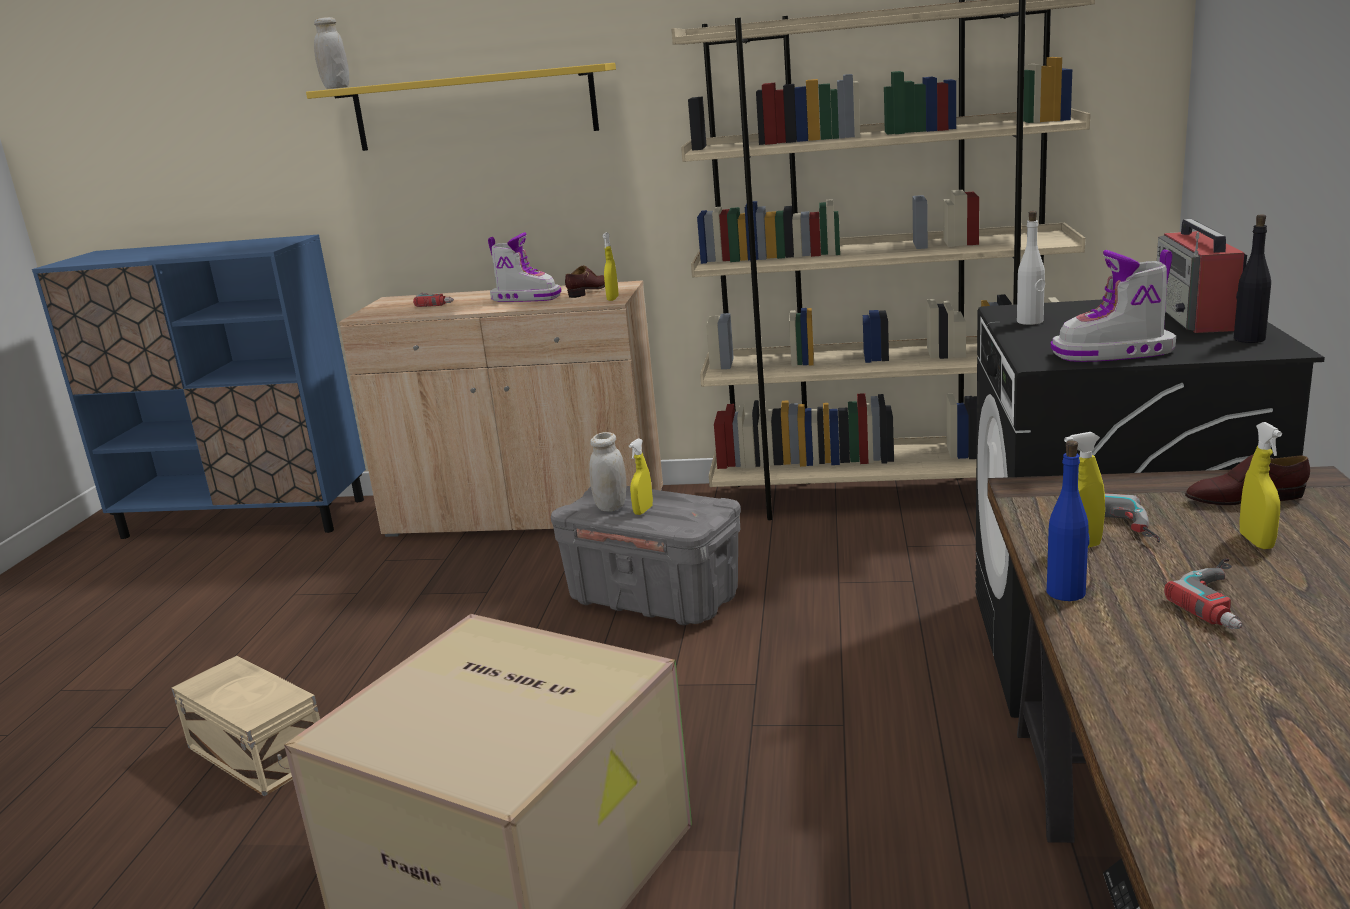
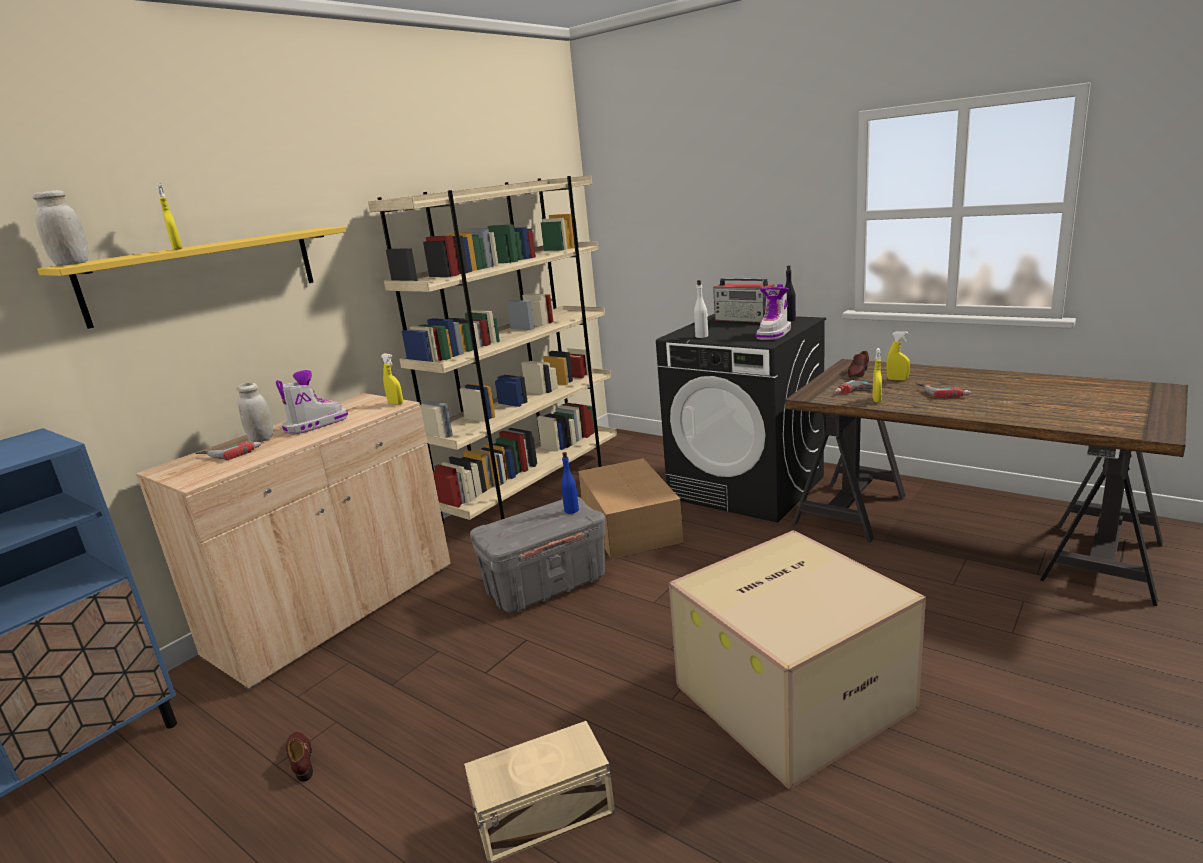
camera: 60 degrees left, 0 degrees up
(589, 291) = (352, 407): brown shoe -> brown shoe (301, 759)
(611, 506) = (521, 531): white jar -> white jar (261, 439)
(643, 510) = (545, 522): yellow spray bottle -> yellow spray bottle (177, 249)
(860, 596) = (630, 525): none -> cardboard box
(1066, 592) = (916, 409): blue bottle -> blue bottle (571, 510)

